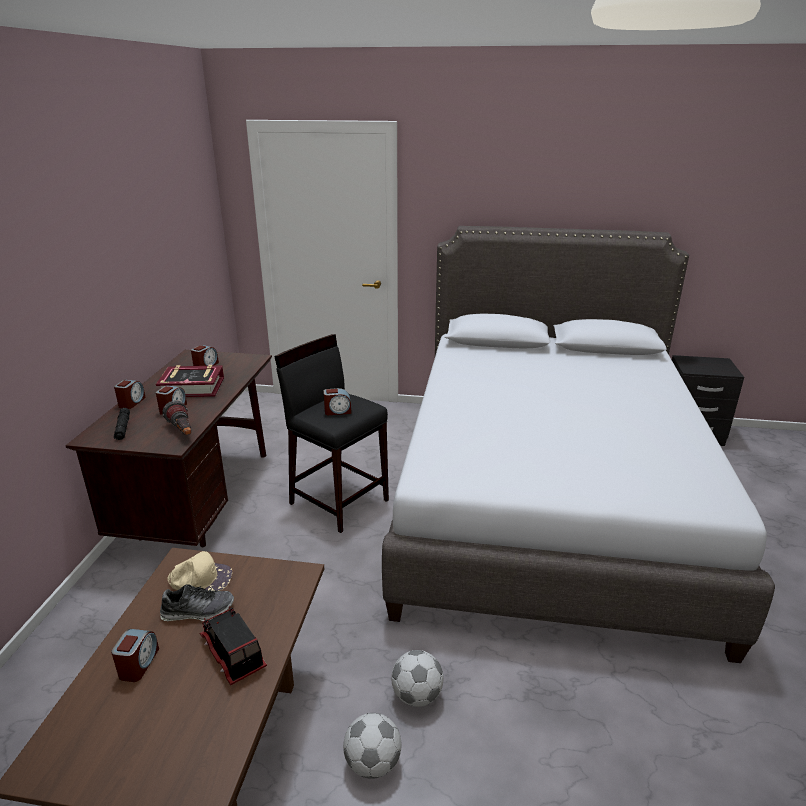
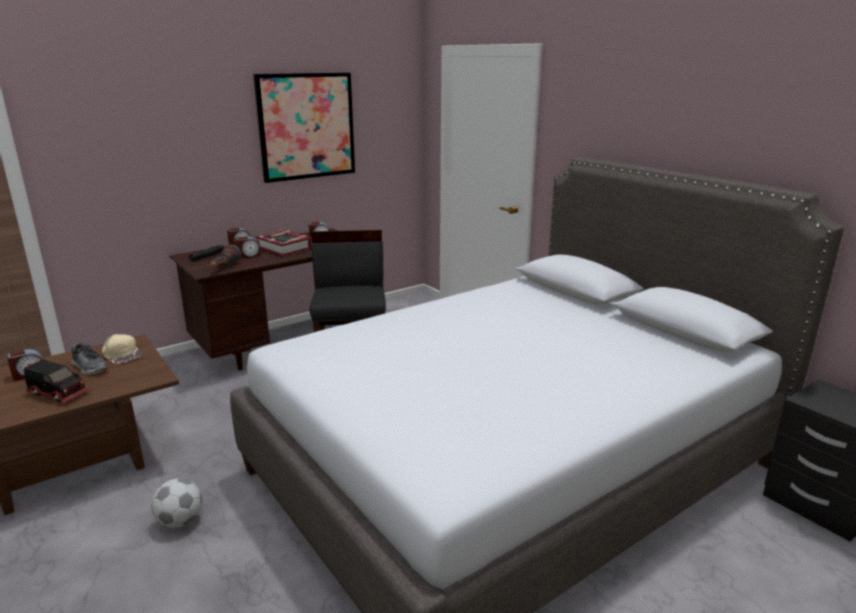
camera: 45 degrees right, 5 degrees down
(147, 233) = (306, 126): none -> picture
(232, 653) = (59, 393): toy truck -> toy truck turned 105 degrees clockwise
(337, 411) = (342, 294): alarm clock -> none
(372, 763) = (99, 534): football -> none

